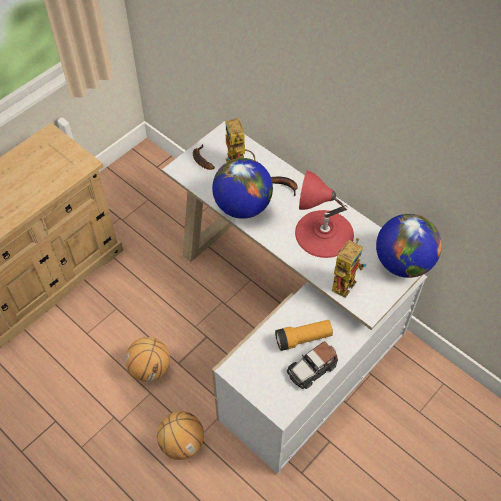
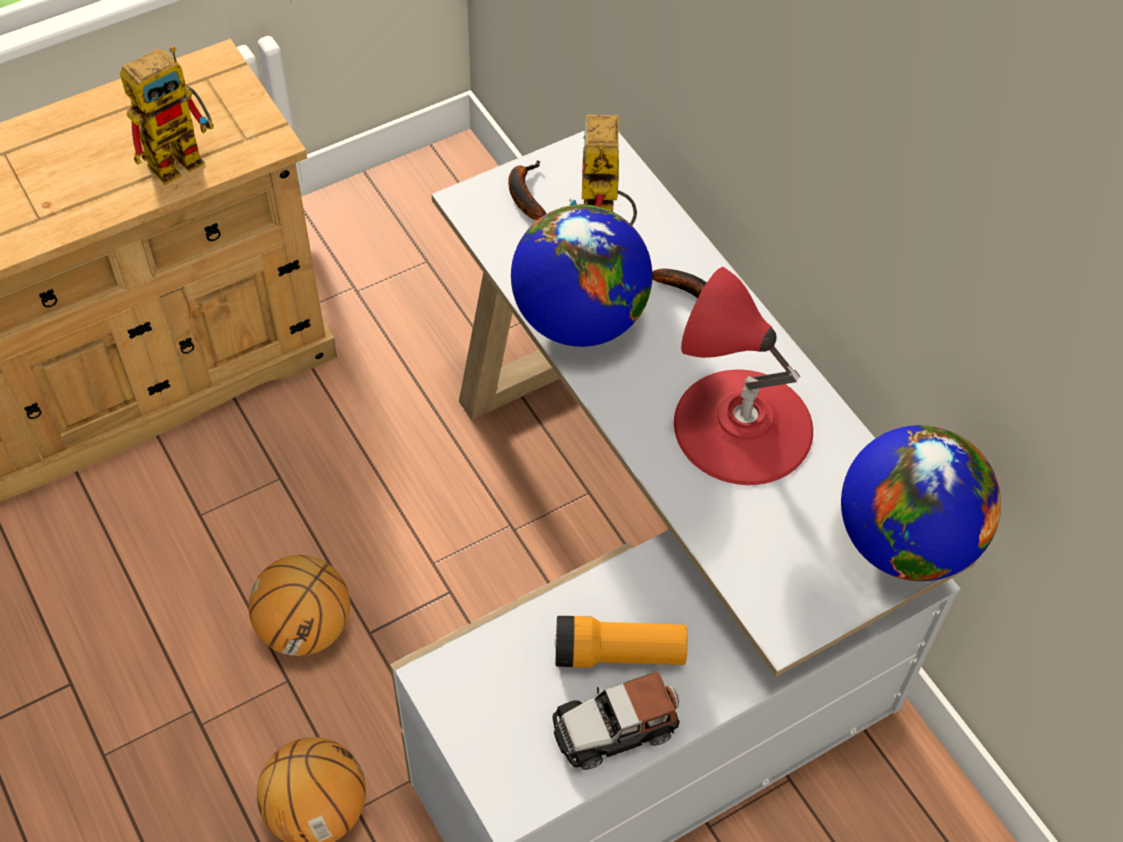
camera: 15 degrees right, 0 degrees up
(344, 280) = (751, 545): toy robot -> toy robot (183, 155)

